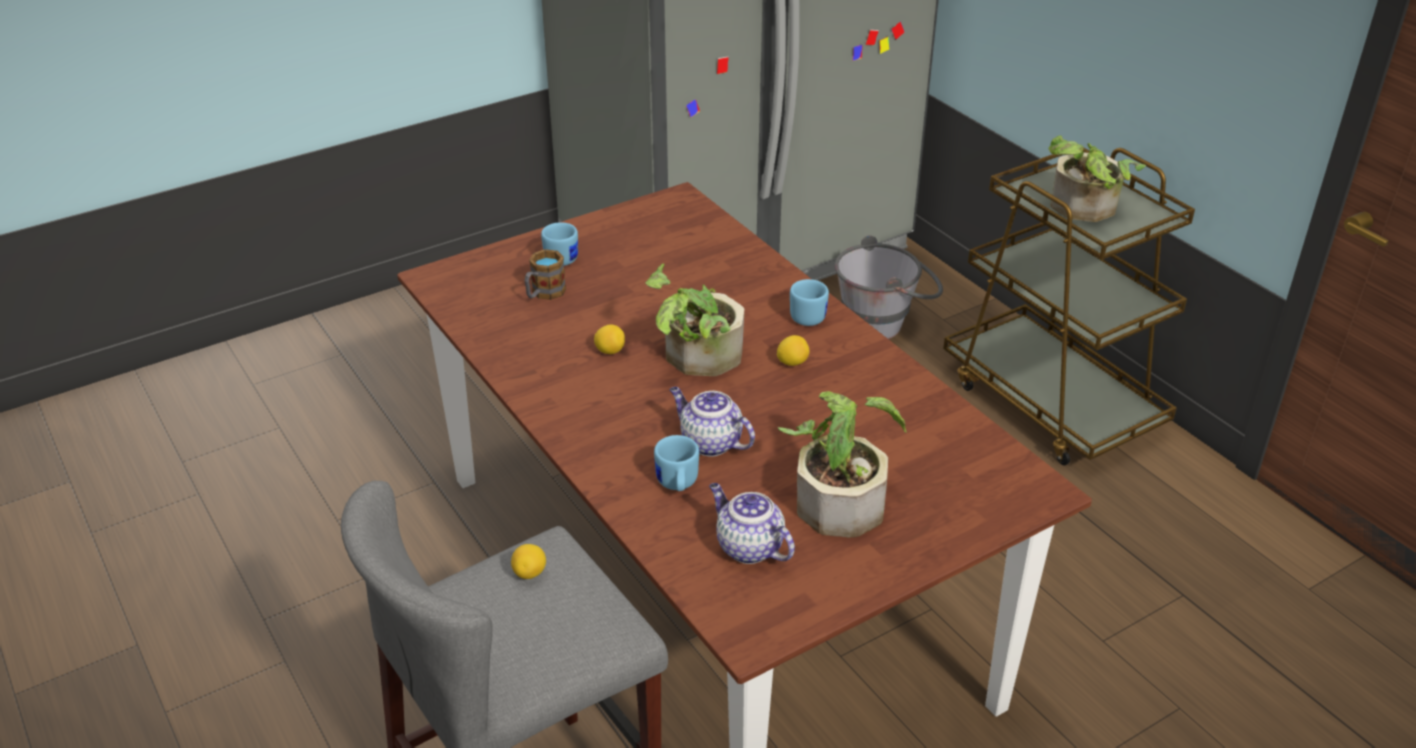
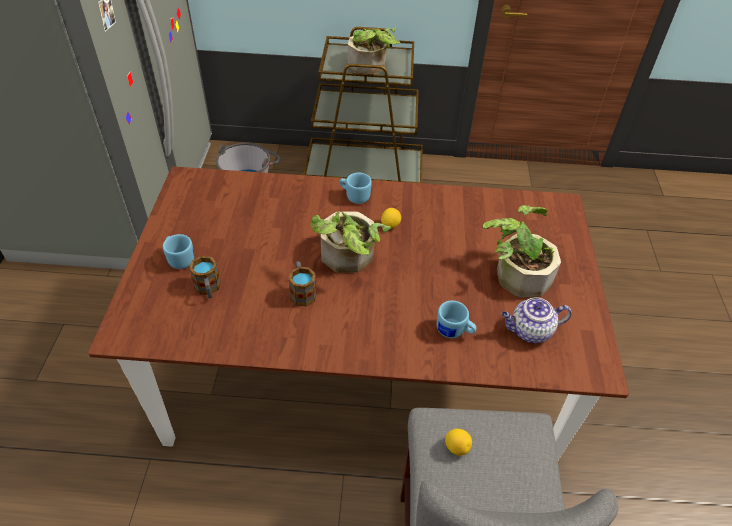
camera: 55 degrees left, 10 degrees up
(610, 351) = (302, 291): lemon -> mug
(709, 442) = (429, 297): teapot -> none

